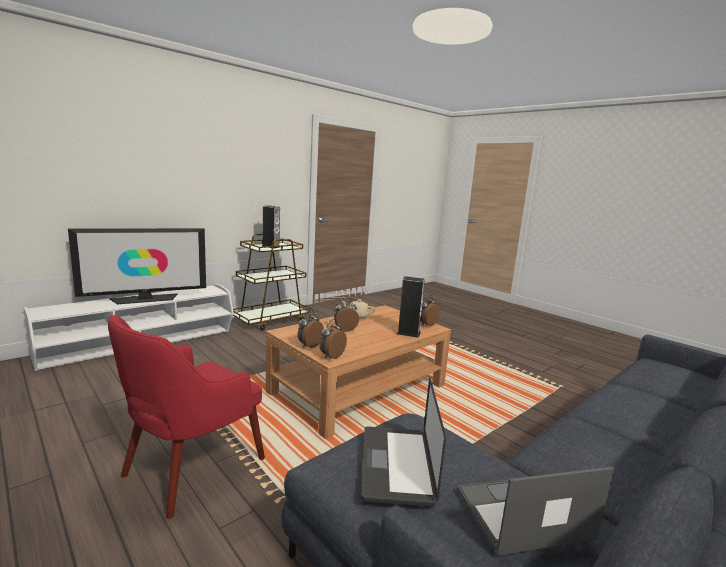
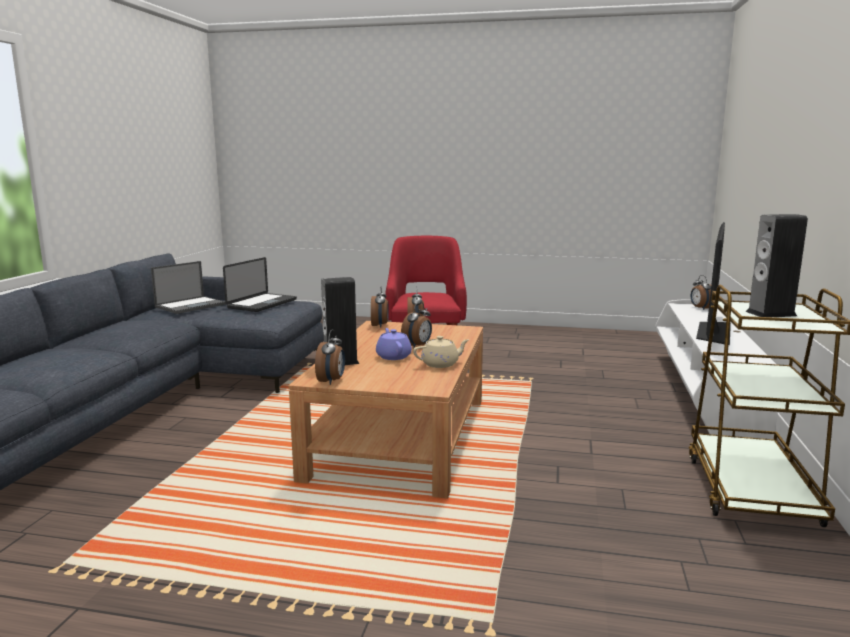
camera: 145 degrees right, 0 degrees up
(52, 310) = (700, 308): none -> alarm clock
(372, 327) = (393, 356): none -> purple teapot
(396, 465) = (262, 304): laptop -> laptop turned 60 degrees clockwise

